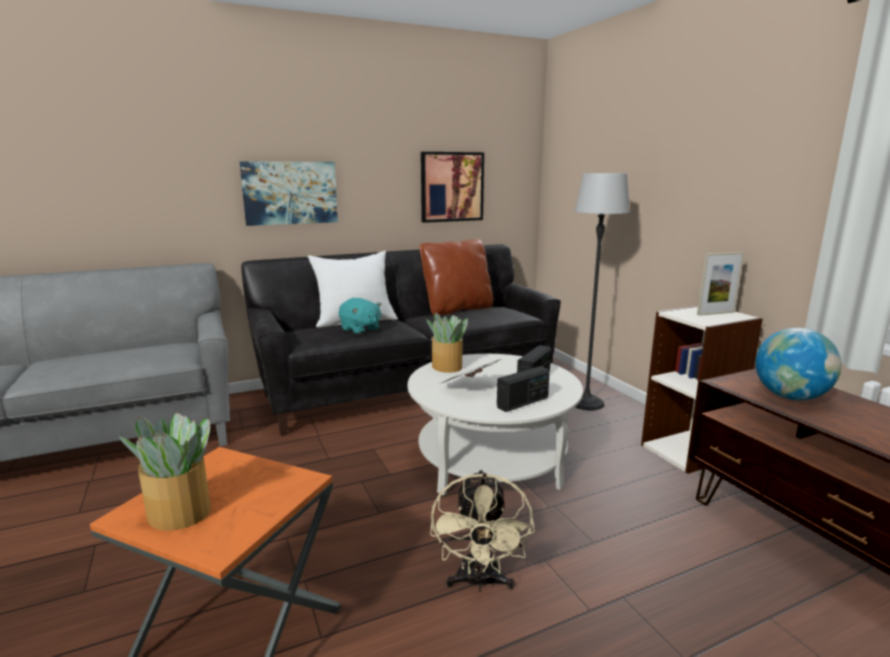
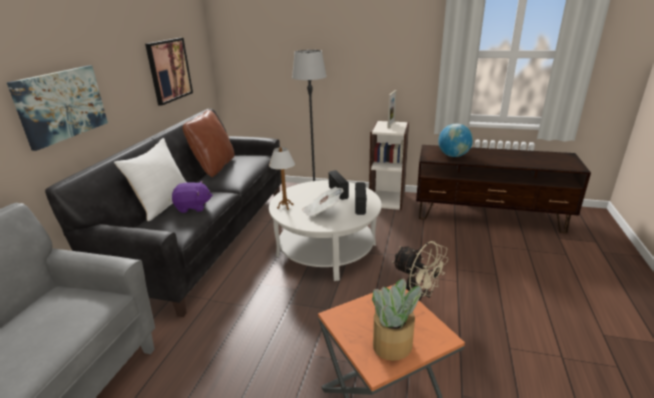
camera: 50 degrees left, 10 degrees up
(360, 329) = (193, 207): turquoise plush toy -> purple plush toy
(447, 367) = (285, 206): potted plant -> table lamp

